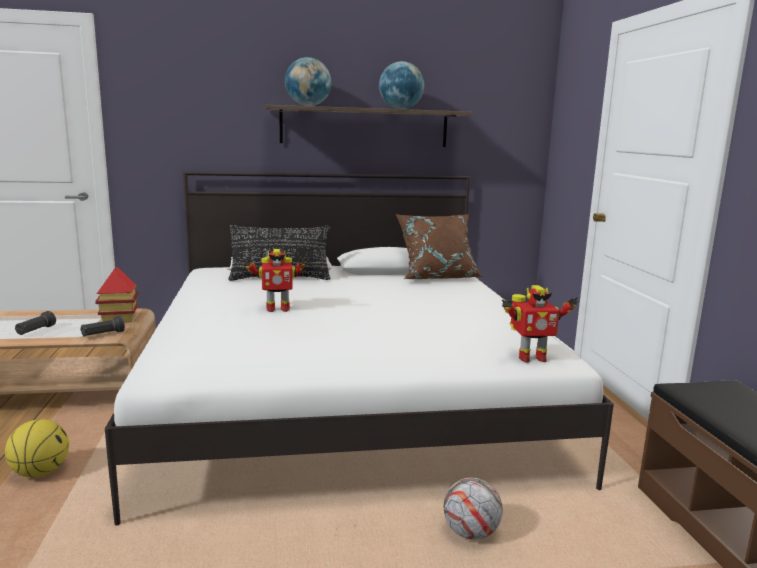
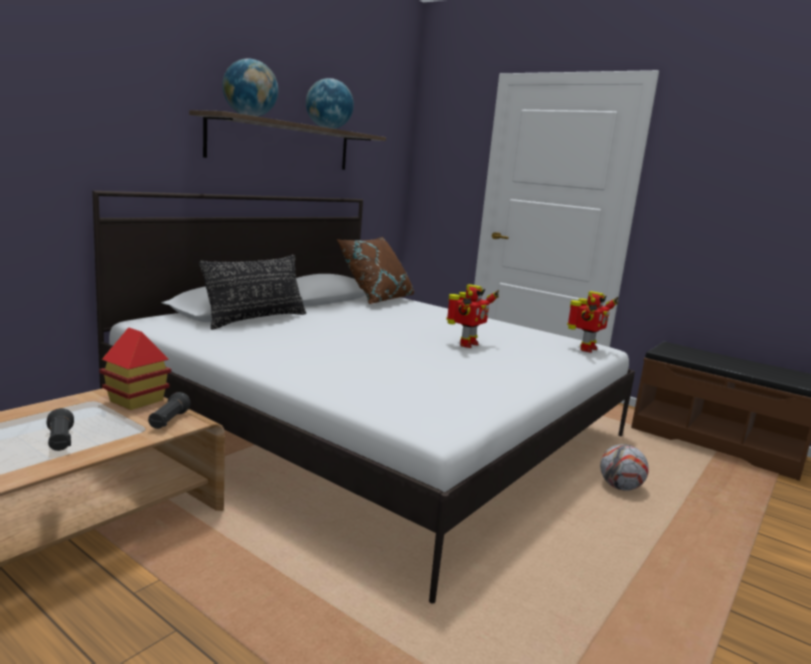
camera: 45 degrees left, 0 degrees up
(41, 472) = (254, 607): basketball -> none
(277, 309) = (347, 348): toy robot -> toy robot (466, 344)

